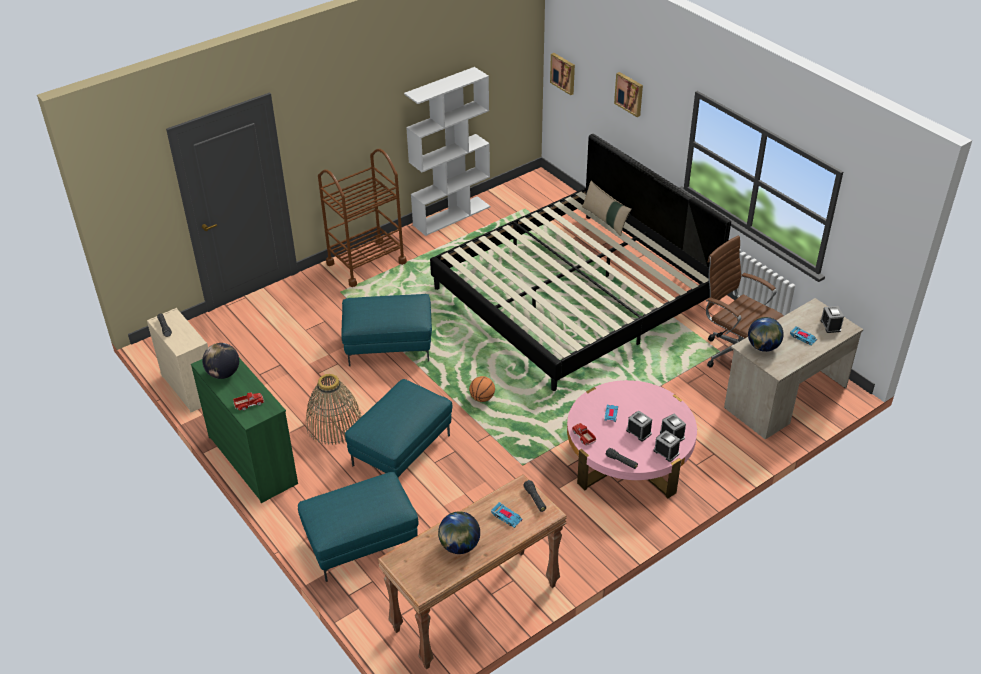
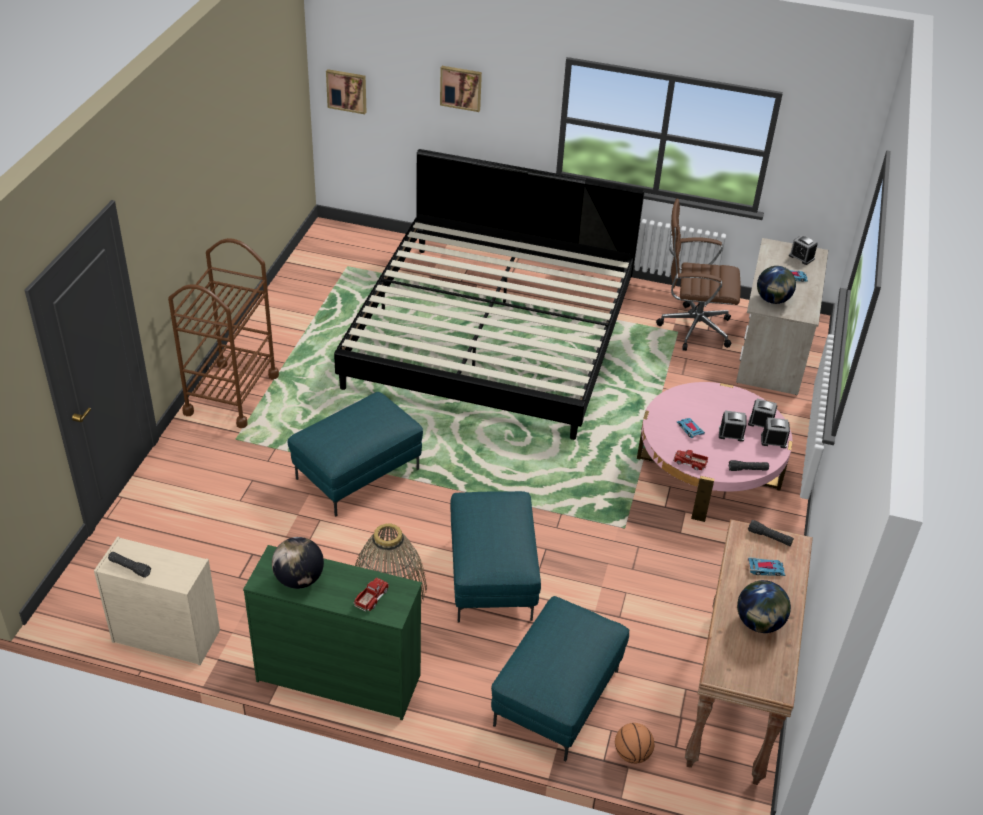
camera: 40 degrees left, 0 degrees up
(452, 215) = (275, 303): white bookcase -> none
(482, 398) = (514, 481): basketball -> basketball (632, 754)
(605, 220) = (471, 242): beige pillow -> none

